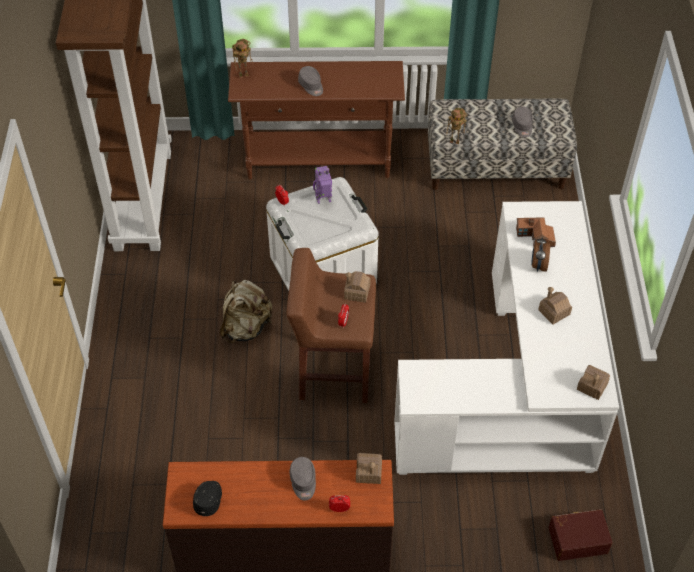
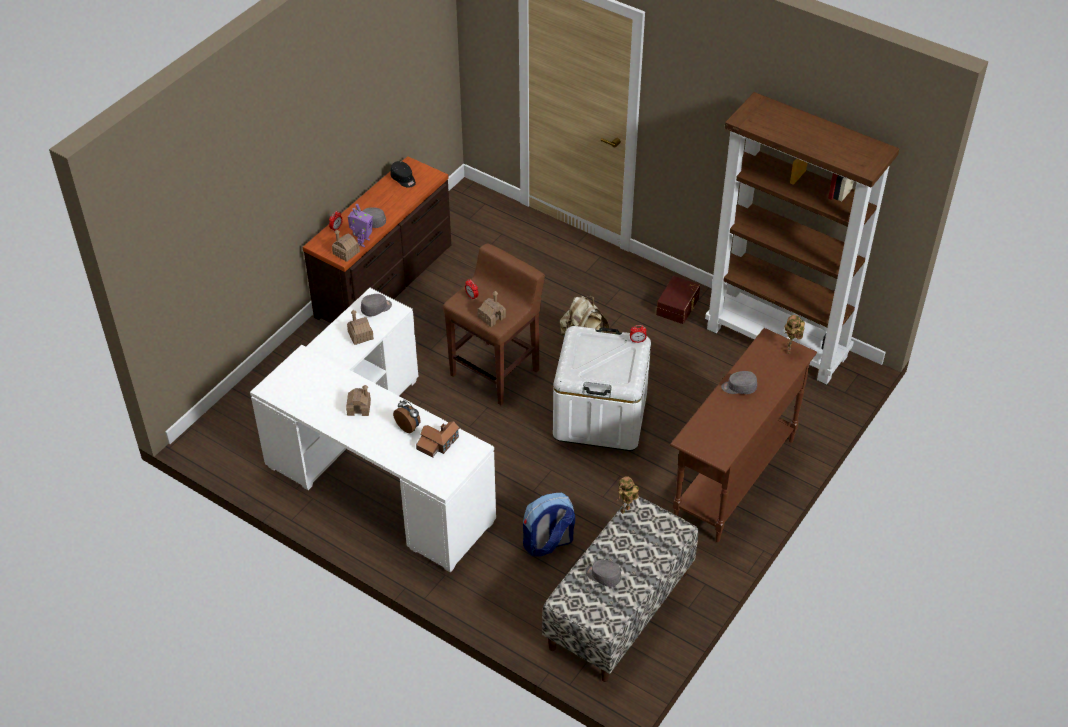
camera: 125 degrees right, 5 degrees down
(324, 200) = (618, 368): toy robot -> toy robot (362, 242)
(424, 388) = (376, 309): none -> grey cap
(479, 235) = (548, 543): none -> backpack
(577, 538) = (235, 425): brown storage box -> brown storage box (678, 306)
(592, 386) = (279, 388): toy house -> toy house (360, 335)

